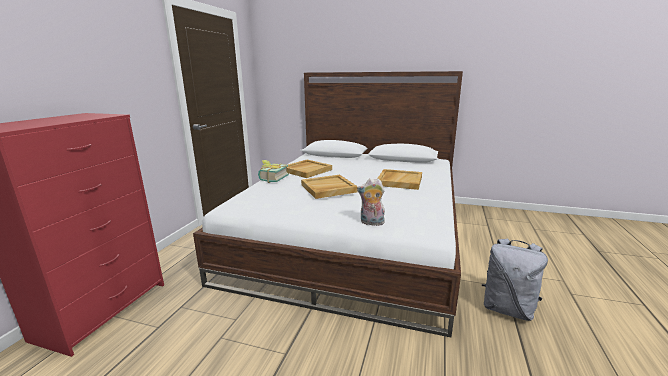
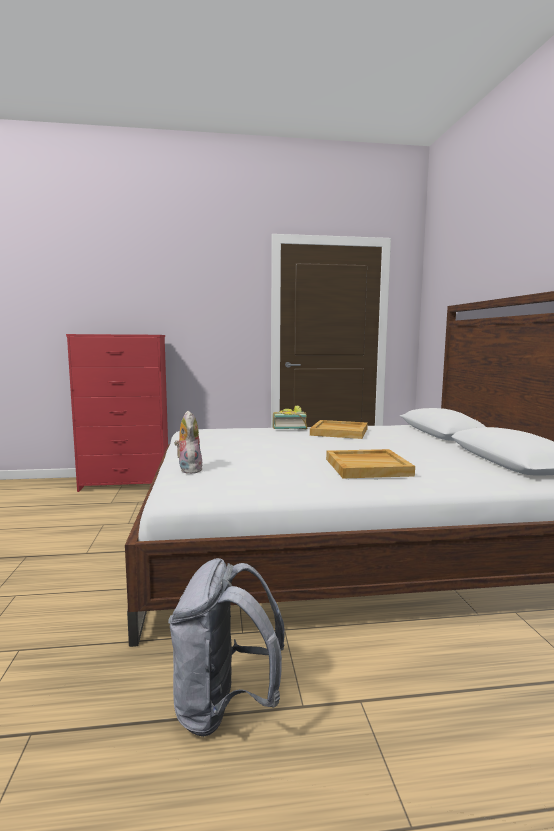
camera: 65 degrees right, 10 degrees down
(328, 188) = (278, 444): beige tray -> none

